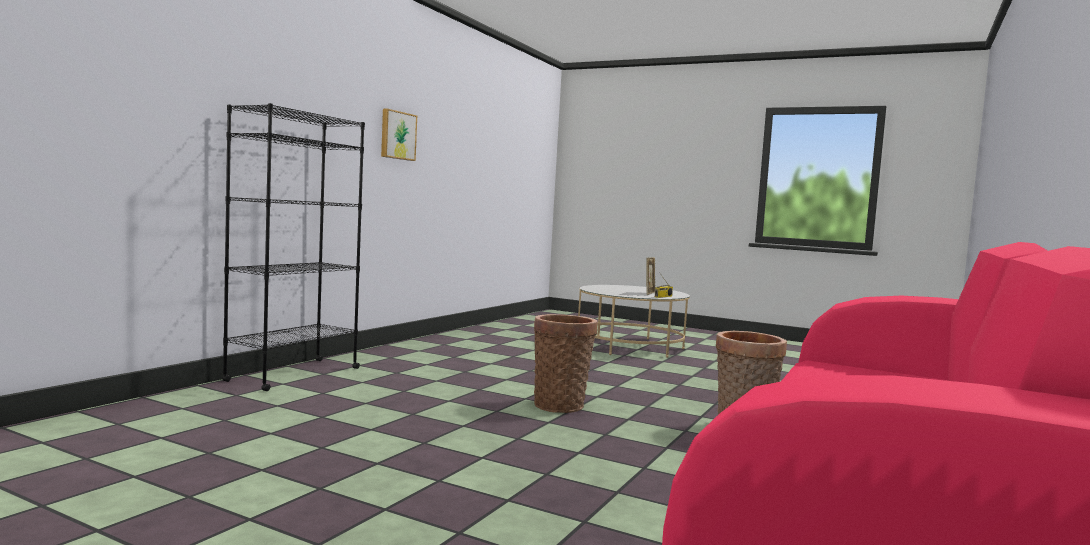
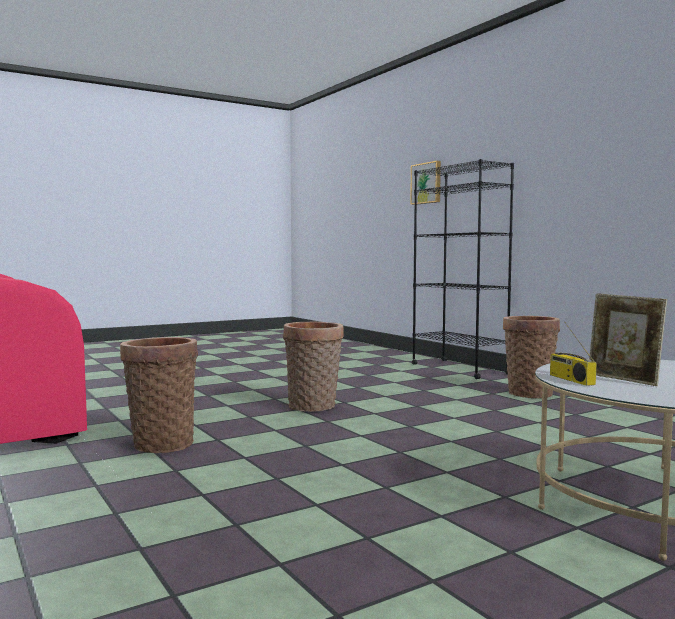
camera: 120 degrees right, 0 degrees up
(397, 135) = (615, 146): picture -> picture (427, 183)
(412, 356) = (529, 392): none -> basket

